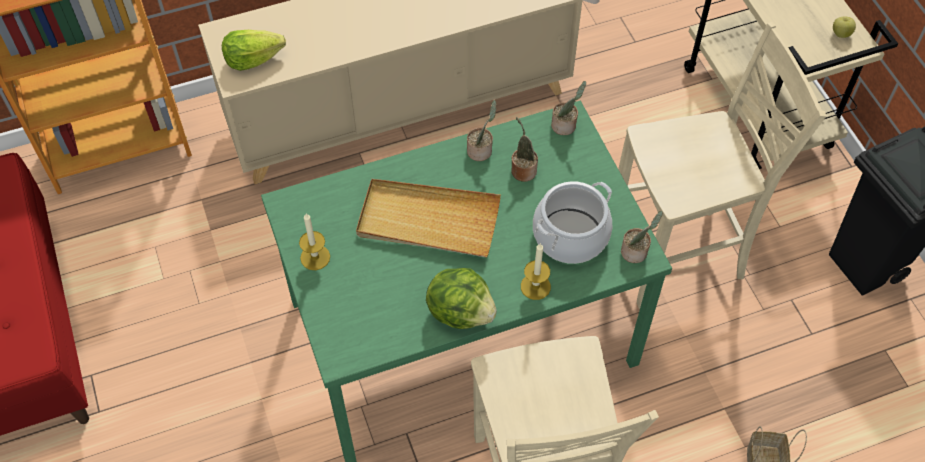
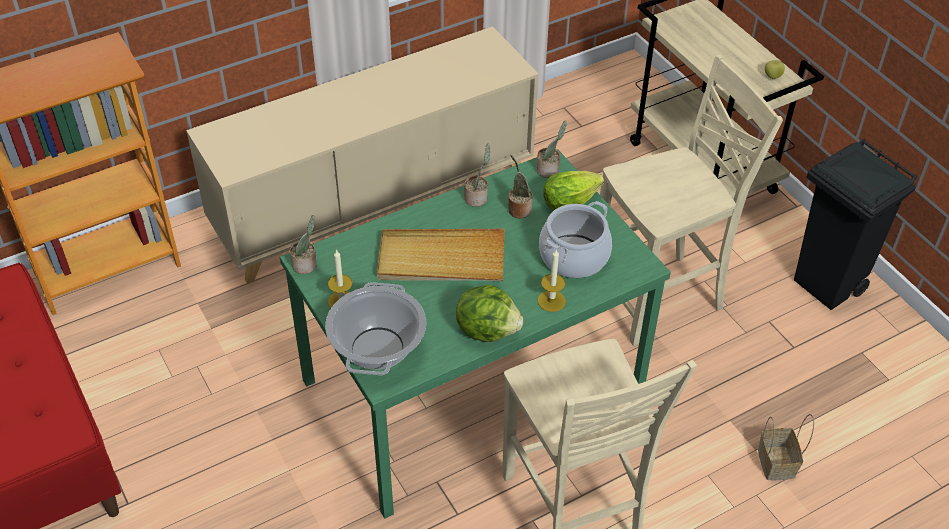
camera: 10 degrees left, 10 degrees down
(252, 59) = (244, 153): lettuce -> lettuce (569, 202)
(341, 317) = (377, 348): none -> cooking pot
(636, 252) = (635, 263): potted plant -> potted plant (306, 265)

